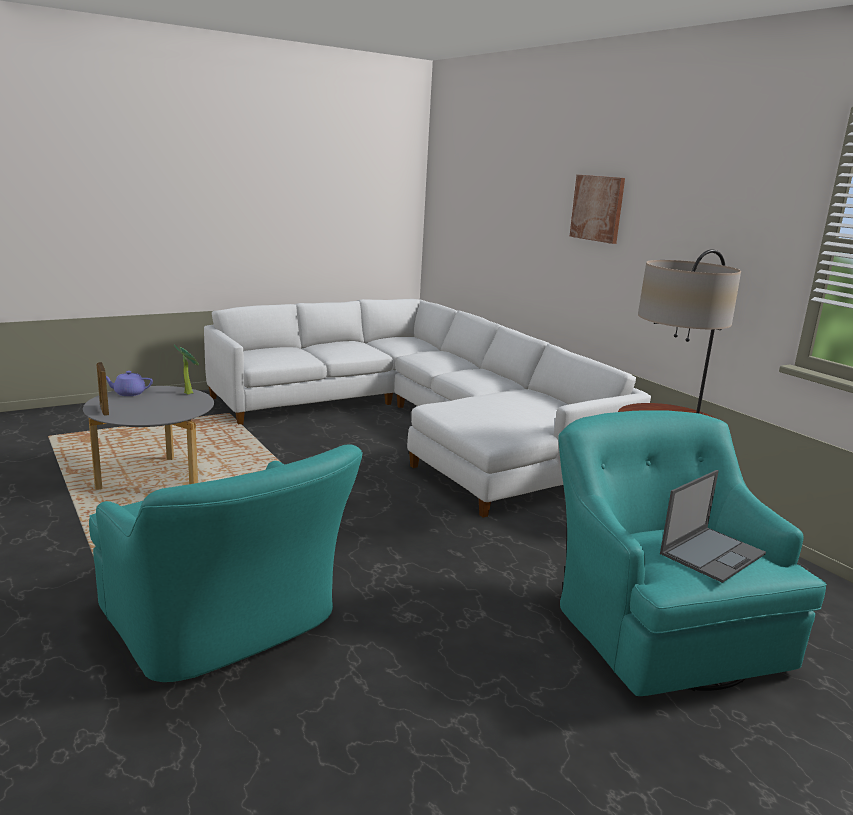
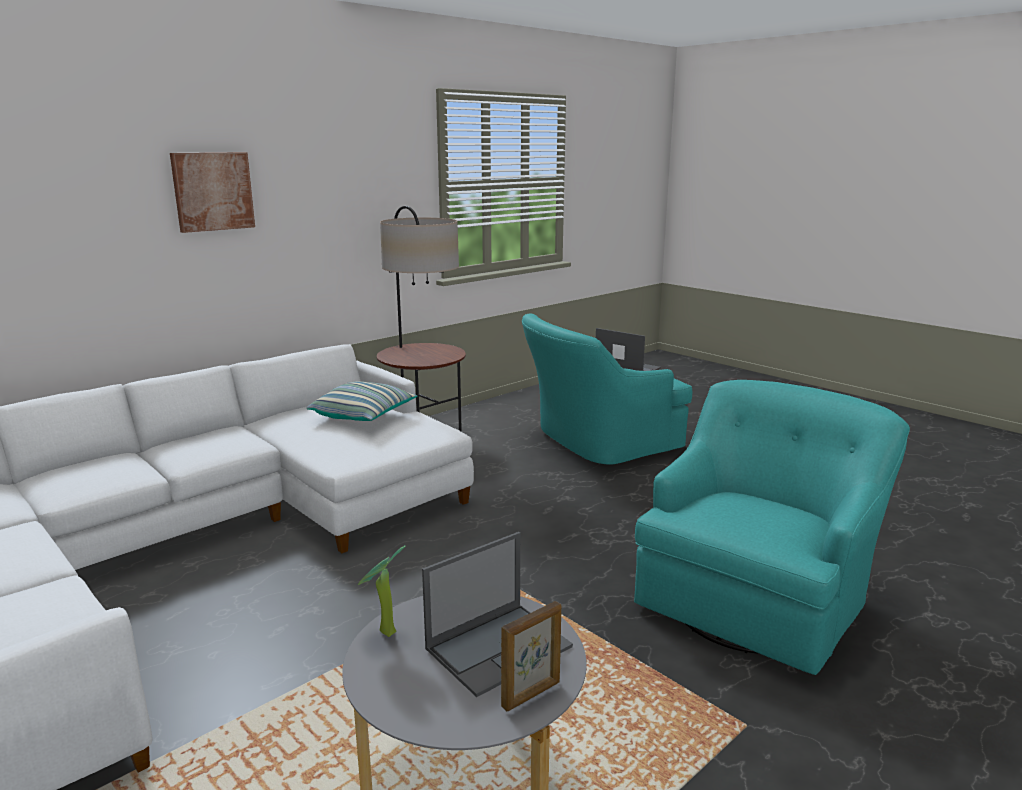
camera: 100 degrees left, 0 degrees up
(129, 393) = (415, 706): purple teapot -> none
(147, 409) = (499, 647): none -> laptop
(524, 412) = (364, 416): none -> pillow

